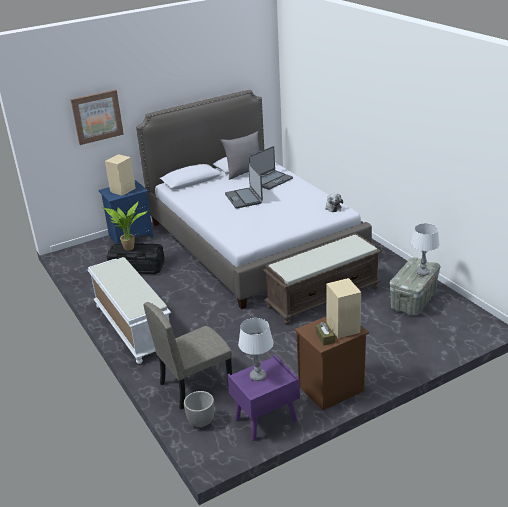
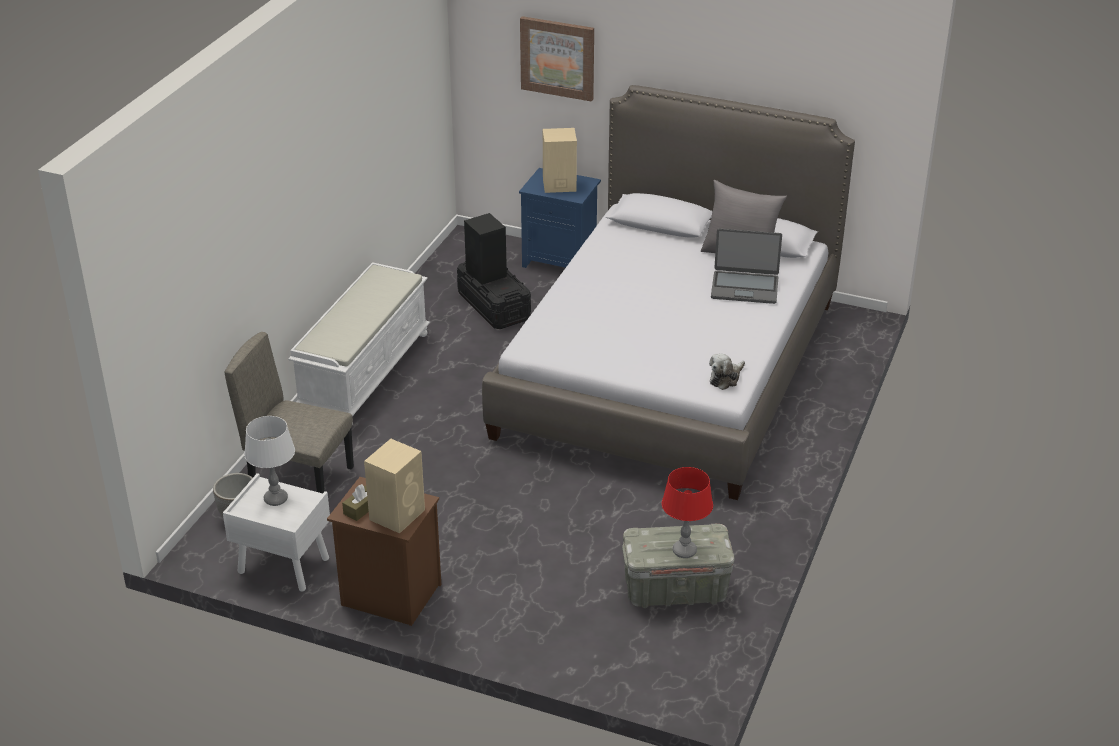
camera: 50 degrees right, 5 degrees up
(129, 249) = (486, 273): potted plant -> black speaker
(244, 198) = (657, 290): laptop -> none
(265, 420) = (282, 565): purple nightstand -> white nightstand
(323, 296) = (594, 497): brown bench -> none
(422, 272) = (684, 551): white table lamp -> red table lamp

